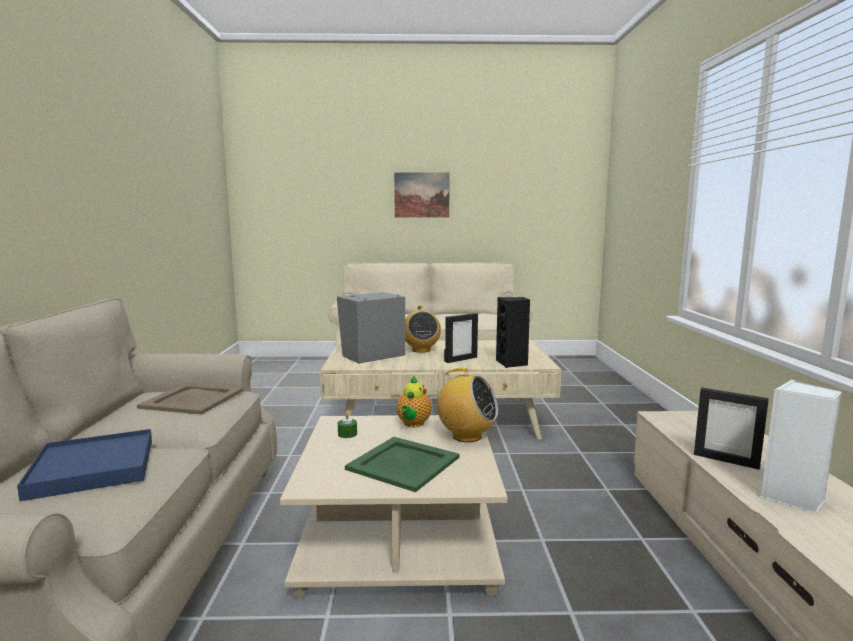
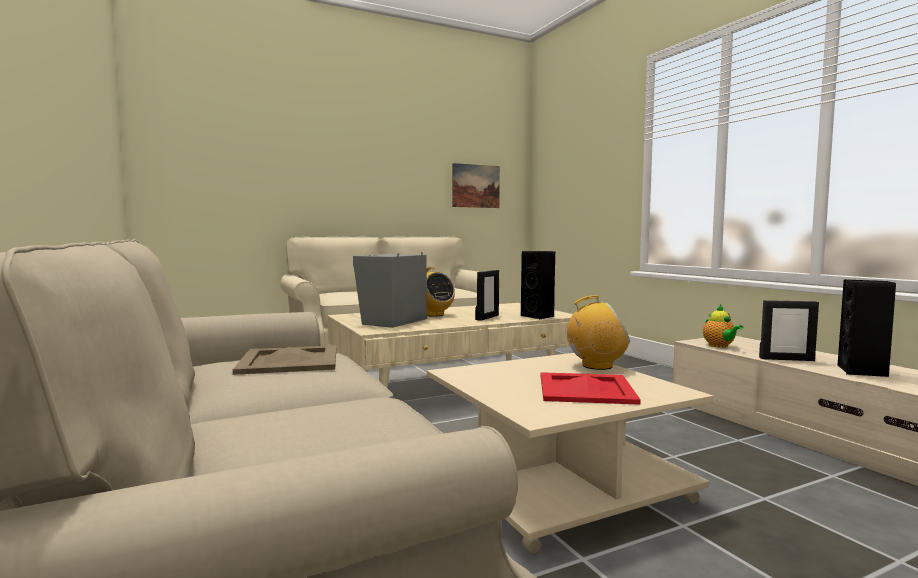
camera: 25 degrees left, 5 degrees down
(93, 468) = (315, 423): blue tray -> none
(347, 434) = (487, 378): green candle -> none
(402, 463) = (585, 389): green tray -> red tray
(413, 424) = (533, 364): teapot -> teapot (720, 346)
(421, 195) = (364, 167): picture -> picture (476, 186)
(792, 498) = (862, 372): white speaker -> black speaker

